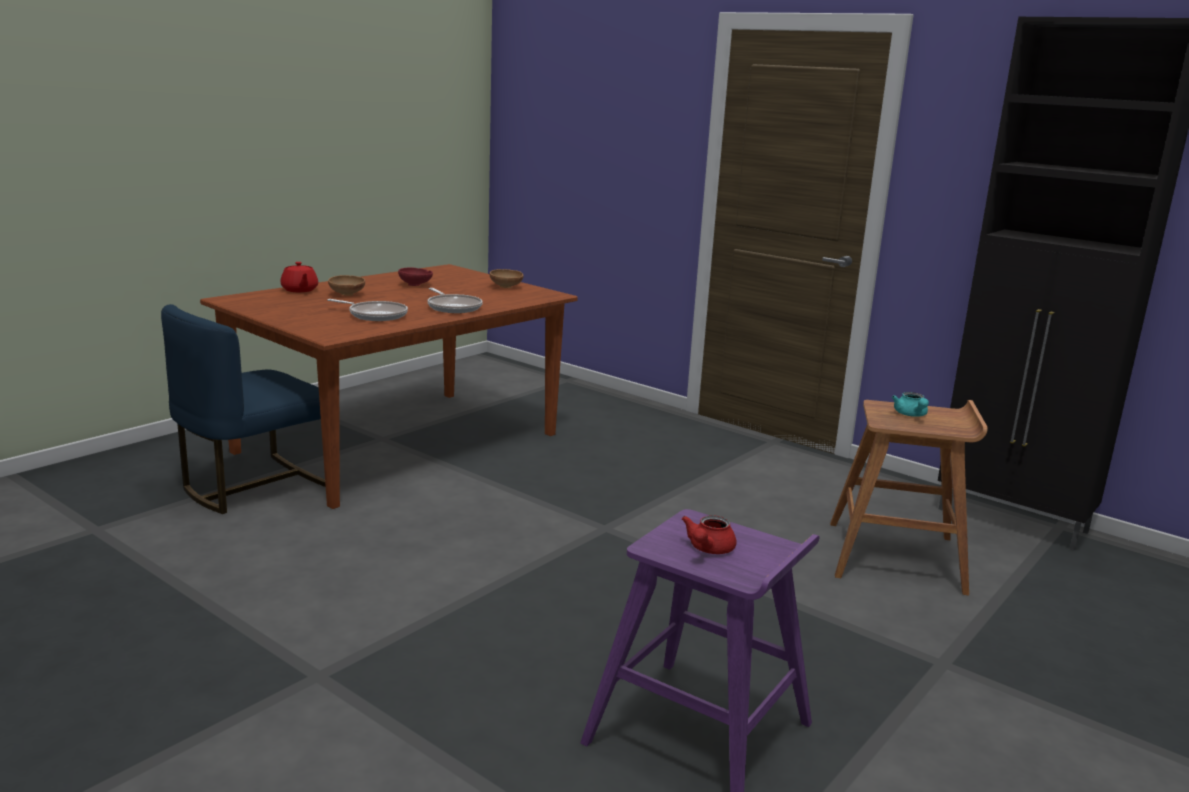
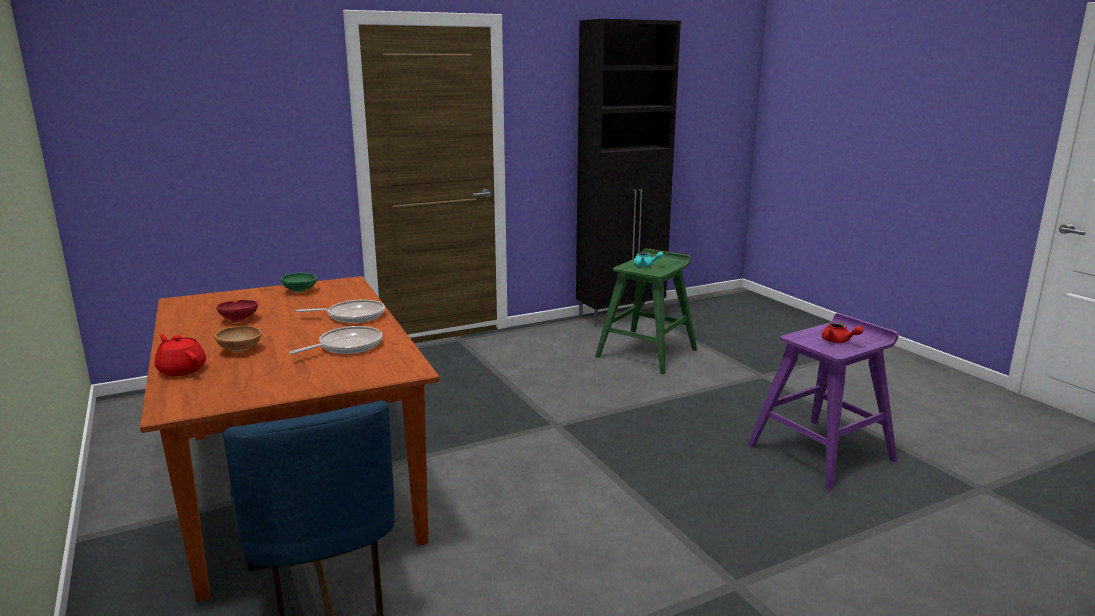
camera: 65 degrees left, 0 degrees up
(299, 290) = (181, 369): red teapot -> red teapot turned 135 degrees counterclockwise
(506, 287) = (300, 291): brown bowl -> green bowl
(897, 557) = (647, 353): brown stool -> green stool

